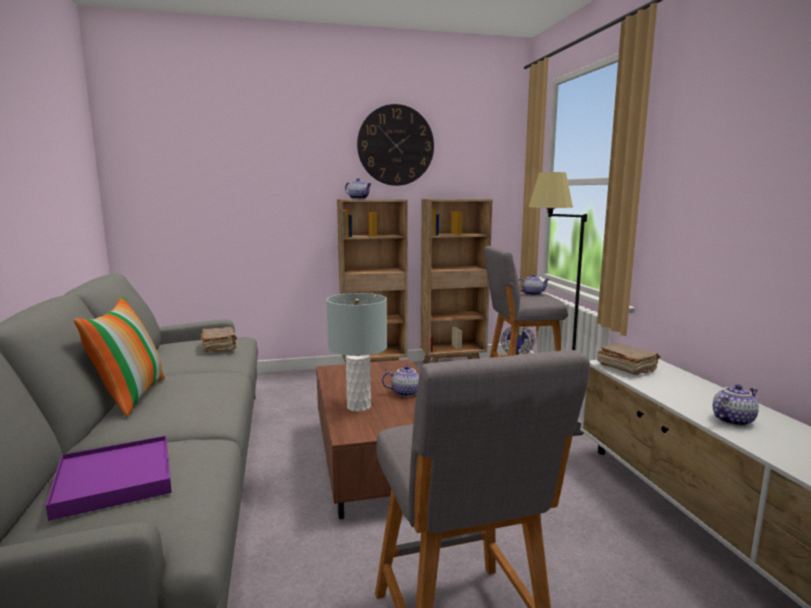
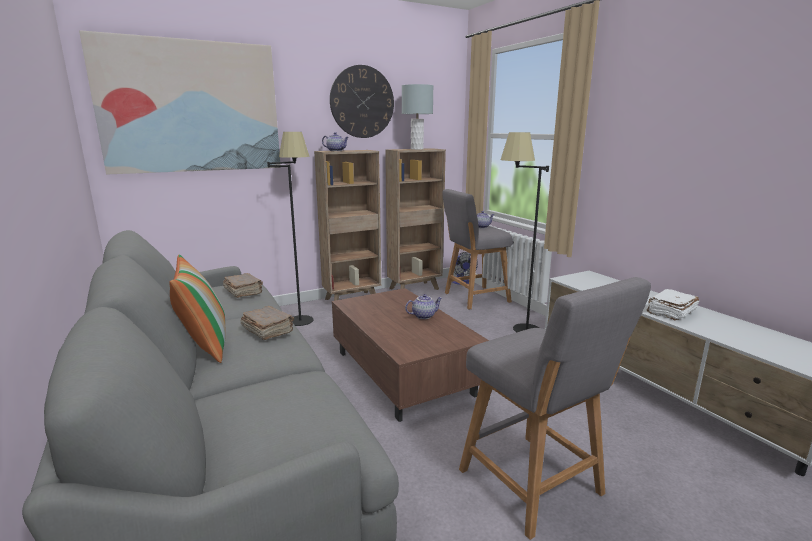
camera: 15 degrees left, 5 degrees up
(114, 480) = (266, 416): purple tray -> none
(207, 152) = (191, 107): none -> picture
(308, 383) = (302, 316): none -> black floor lamp
(359, 407) = (396, 331): grey table lamp -> grey table lamp (417, 149)
(626, 368) = (580, 281): brown book -> brown book (268, 331)
(732, 420) = (670, 312): teapot -> white book

